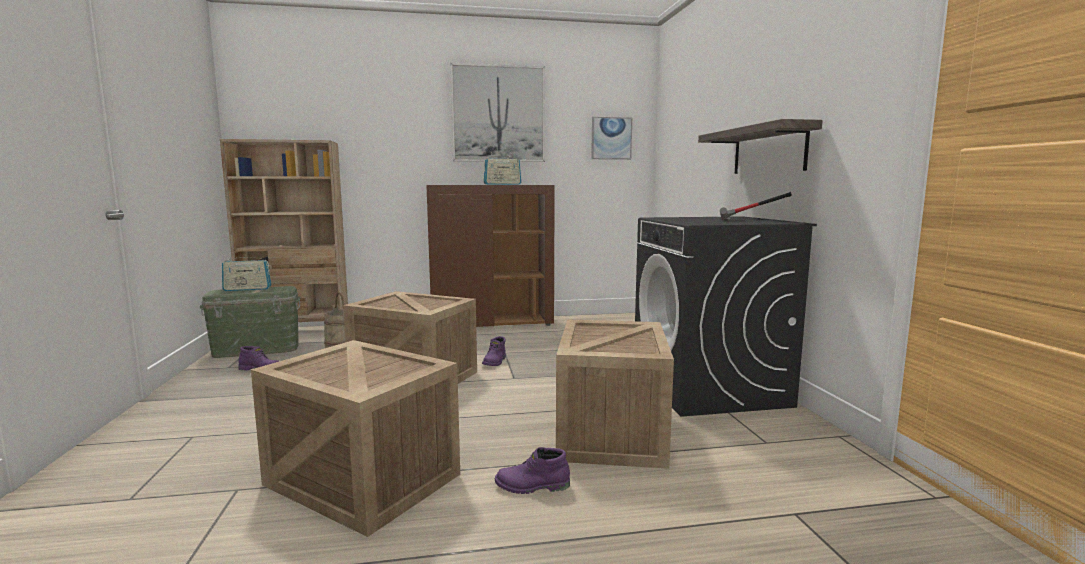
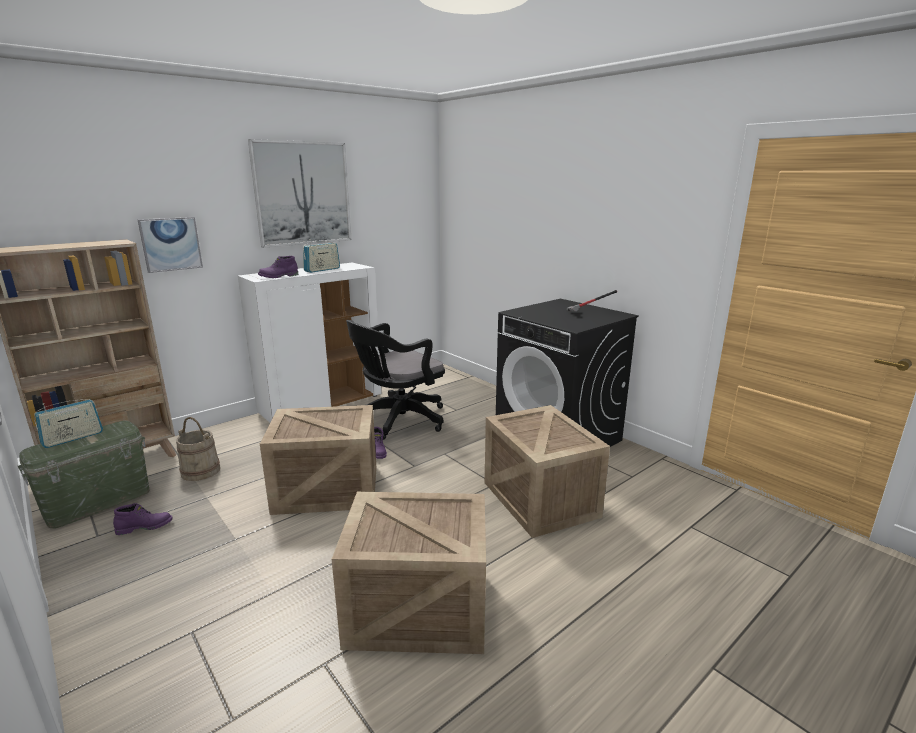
camera: 30 degrees left, 10 degrees up
(492, 323) = (321, 404): brown cabinet -> white cabinet
(532, 487) = (540, 565): purple boot -> purple boot (279, 276)
(545, 344) = (398, 420): none -> black office chair
(611, 138) = (405, 212): picture -> picture (171, 244)
(768, 150) = (587, 251): shelf -> none

